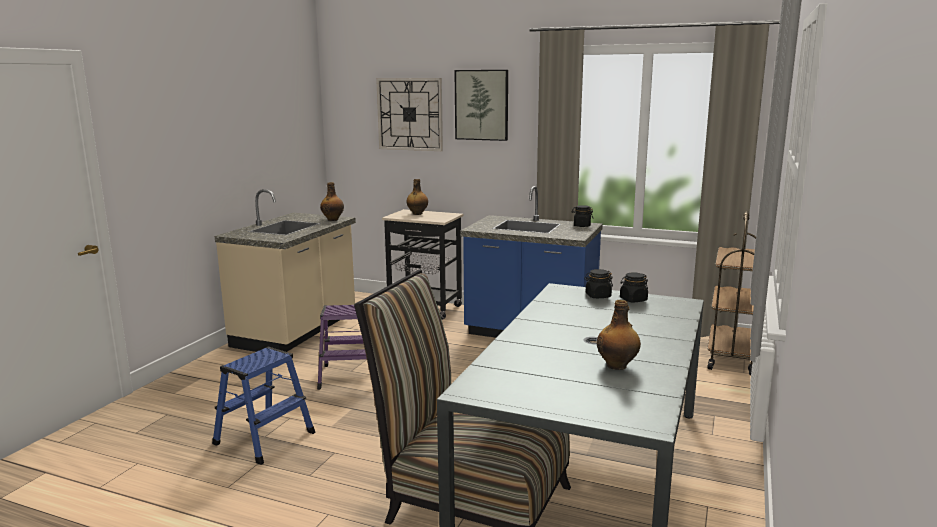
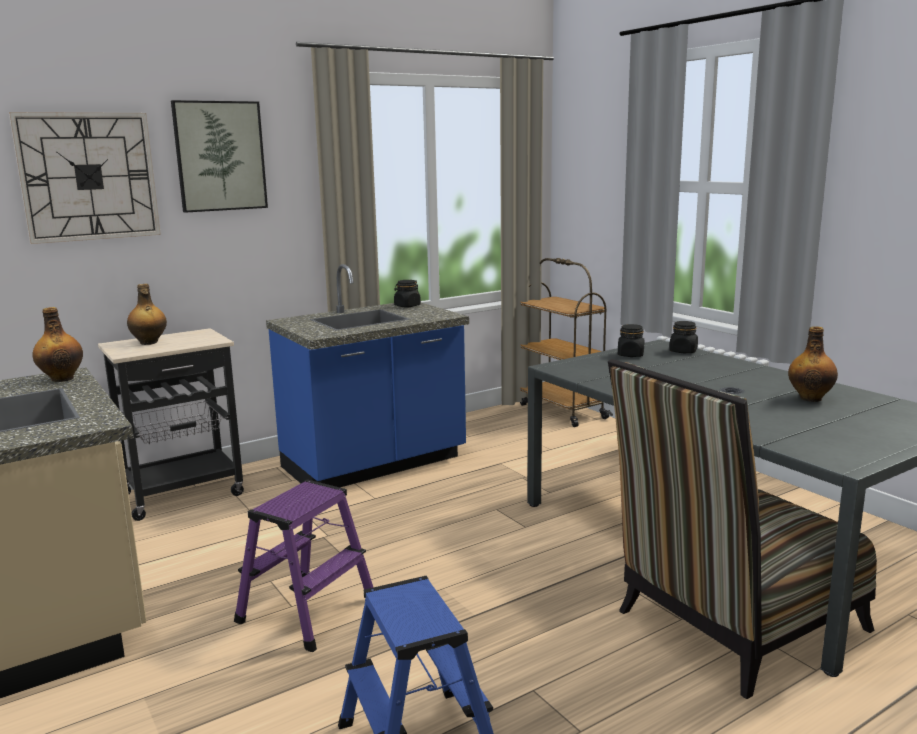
camera: 55 degrees left, 0 degrees up
(598, 296) = (601, 361): black jar -> black jar (683, 351)

